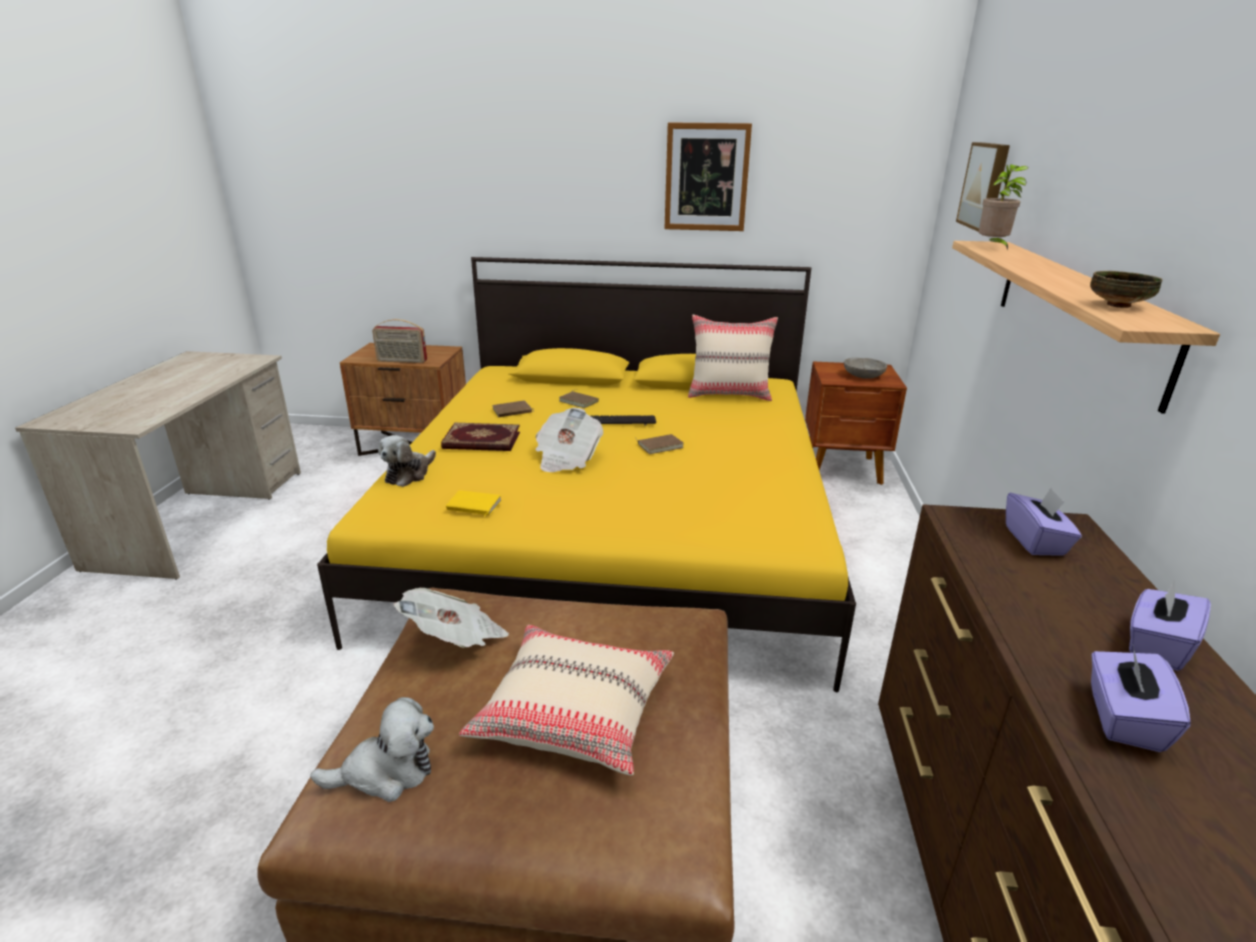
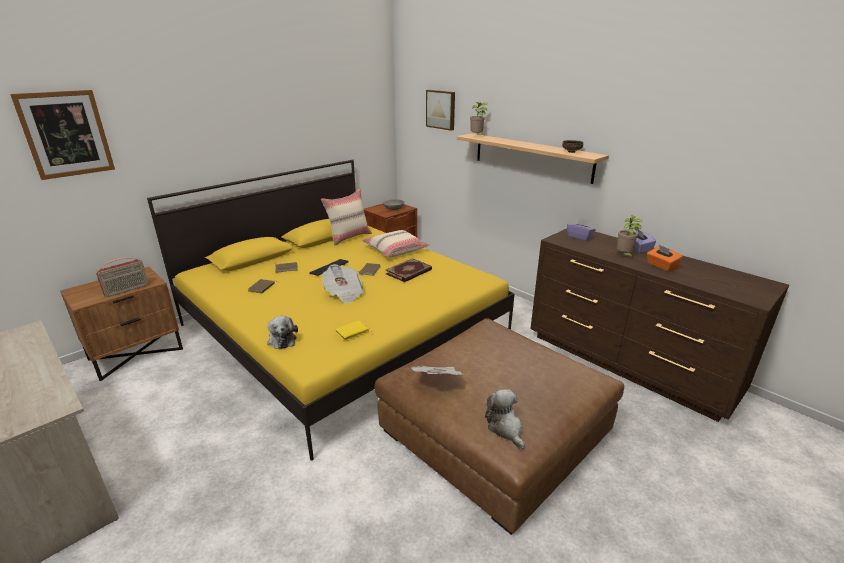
camera: 50 degrees left, 0 degrees up
(386, 772) = (505, 428): plush toy -> plush toy turned 45 degrees counterclockwise
(481, 441) = (283, 307): book -> book (409, 272)
(574, 710) = (516, 369): beige pillow -> beige pillow (395, 250)
(706, 178) = (292, 118): picture -> picture (66, 134)
(1060, 634) = (624, 256): none -> potted plant
(1122, 718) = (661, 266): purple tissue box -> orange tissue box

